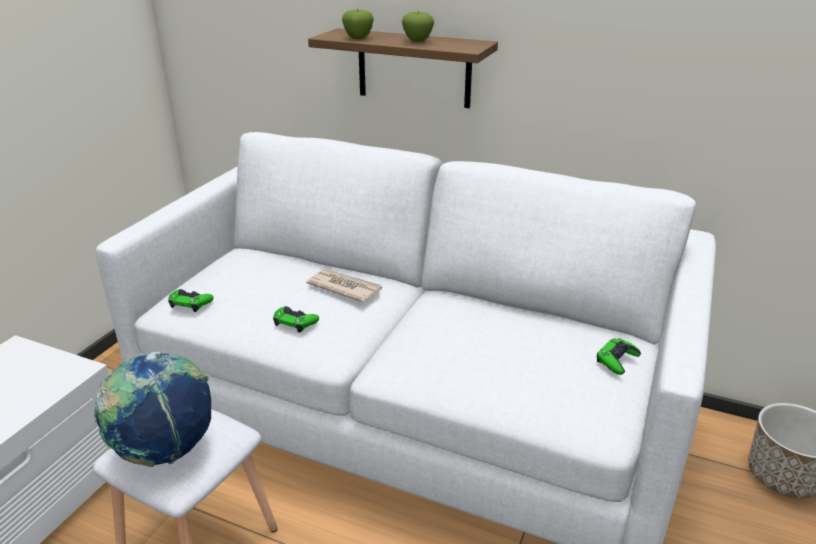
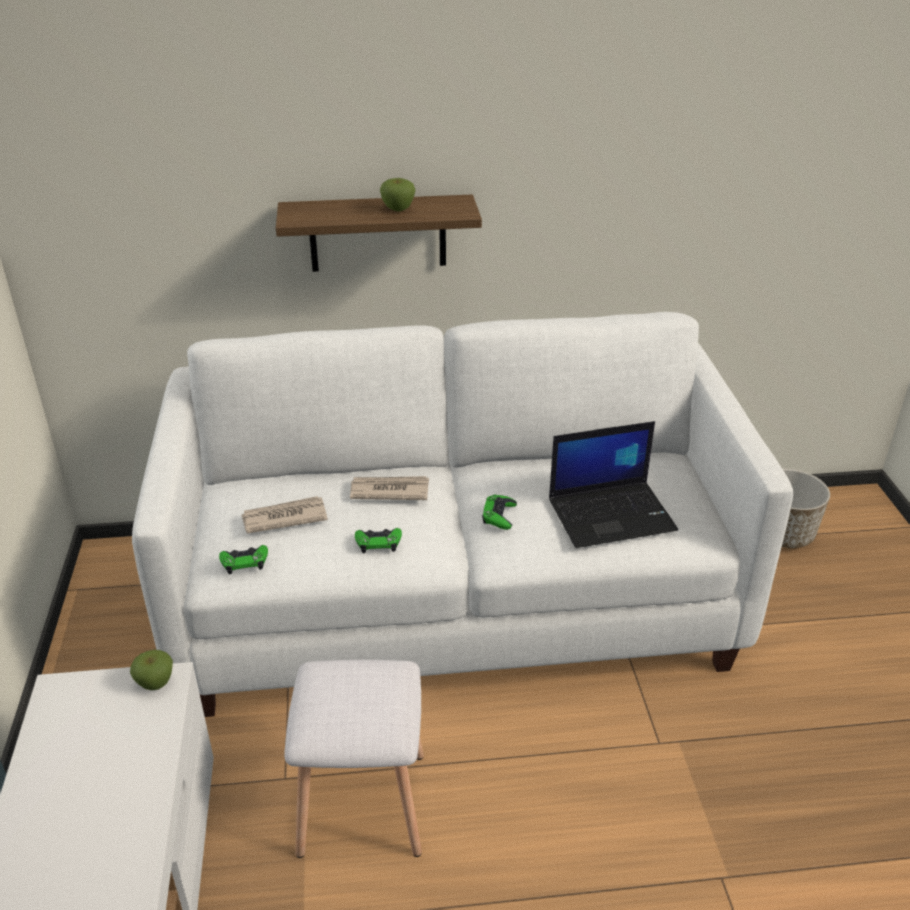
camera: 30 degrees left, 5 degrees up
(165, 450) = (355, 711): globe -> none
(249, 282) = (284, 518): none -> newspaper
(358, 38) = (330, 216): apple -> apple (155, 683)
(519, 368) = (612, 514): none -> laptop
(617, 360) = (676, 479): green game controller -> green game controller (499, 516)

